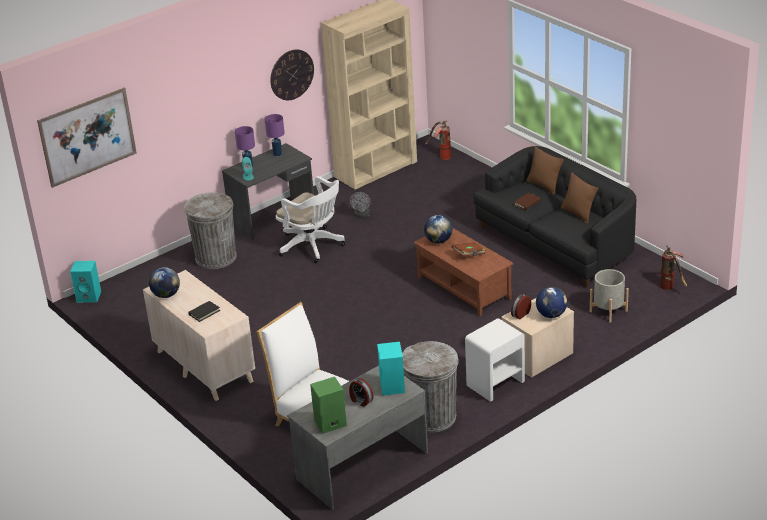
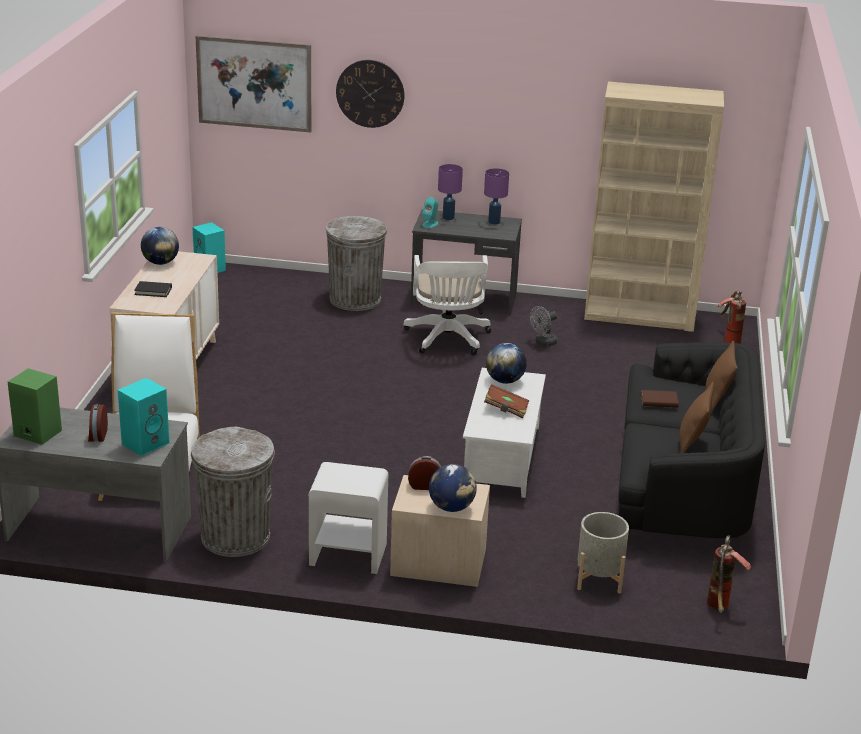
camera: 45 degrees right, 5 degrees down
(291, 74) = (549, 133): wall clock -> wall clock (370, 93)
(464, 288) = (503, 458): brown coffee table -> white coffee table

